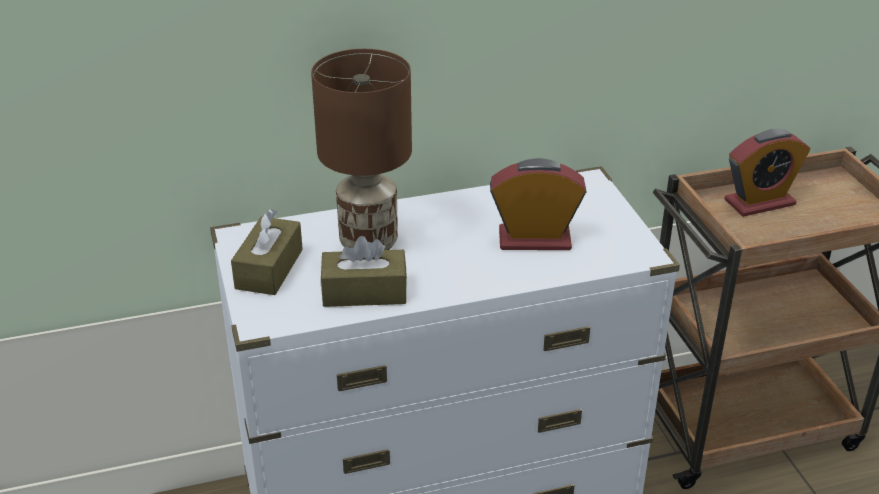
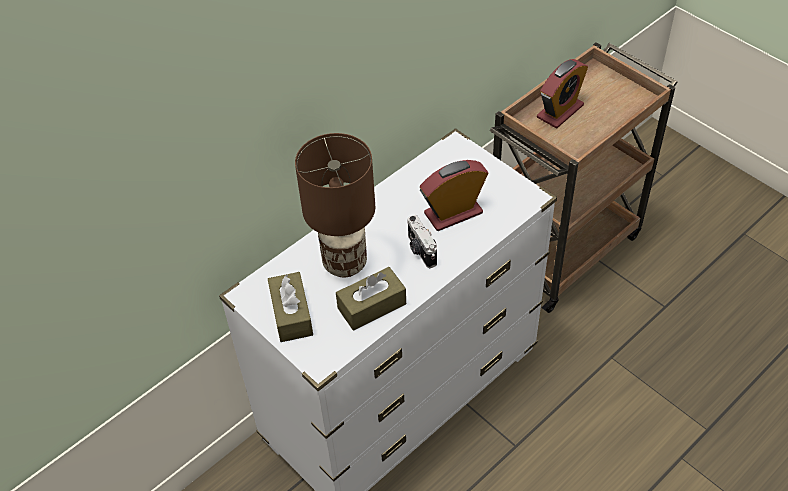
camera: 25 degrees left, 15 degrees up
(465, 261) = (420, 251): none -> camera

